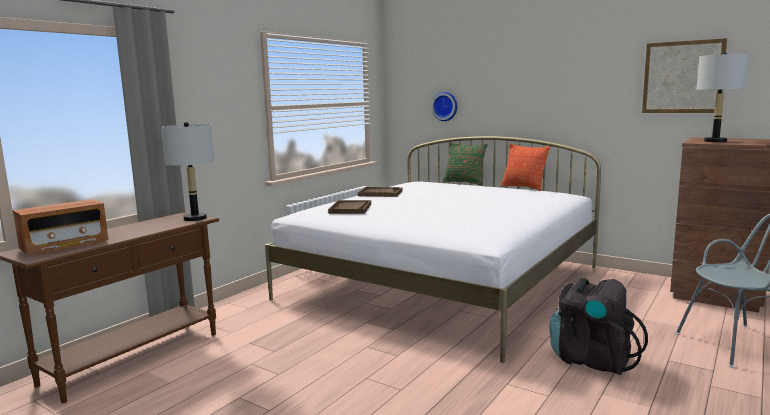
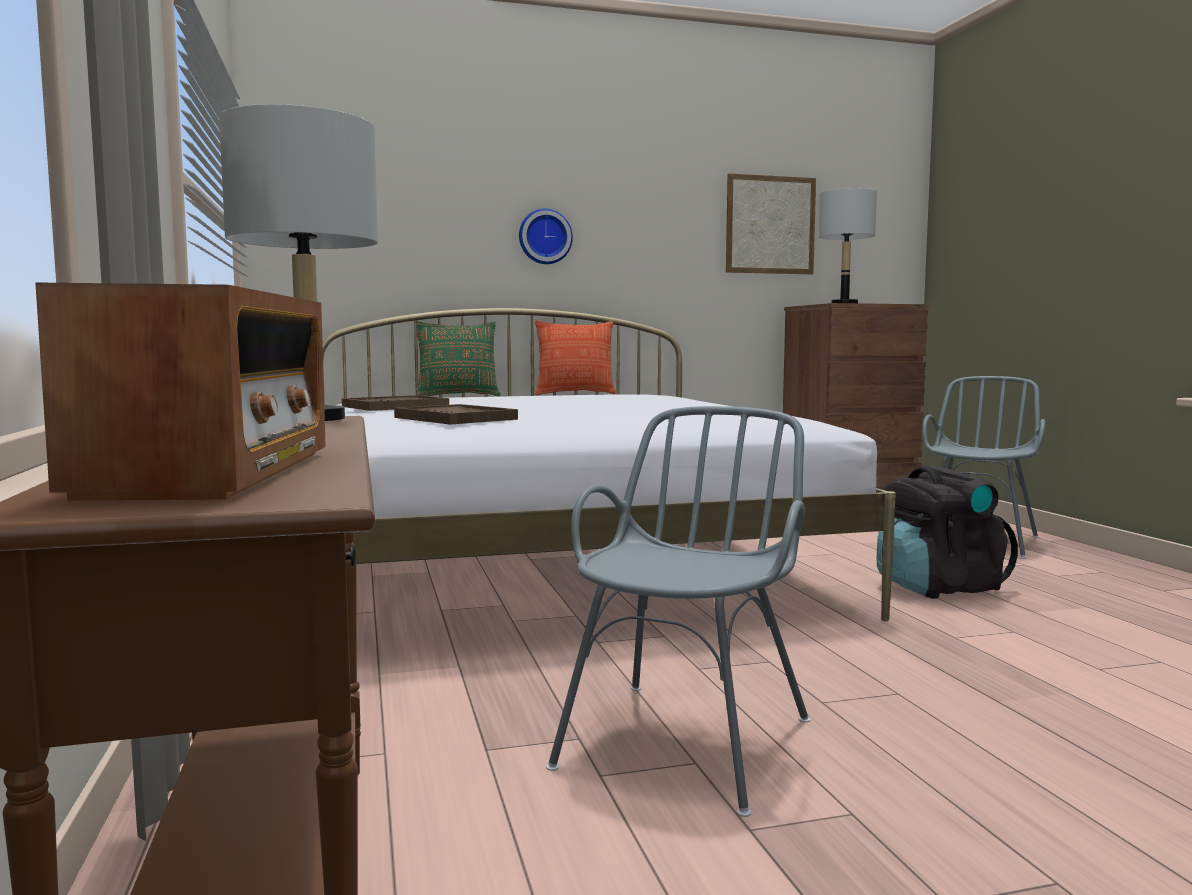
camera: 50 degrees left, 5 degrees down
(298, 366) = (688, 737): none -> grey chair
(445, 106) = (398, 252): wall clock -> wall clock (544, 237)

